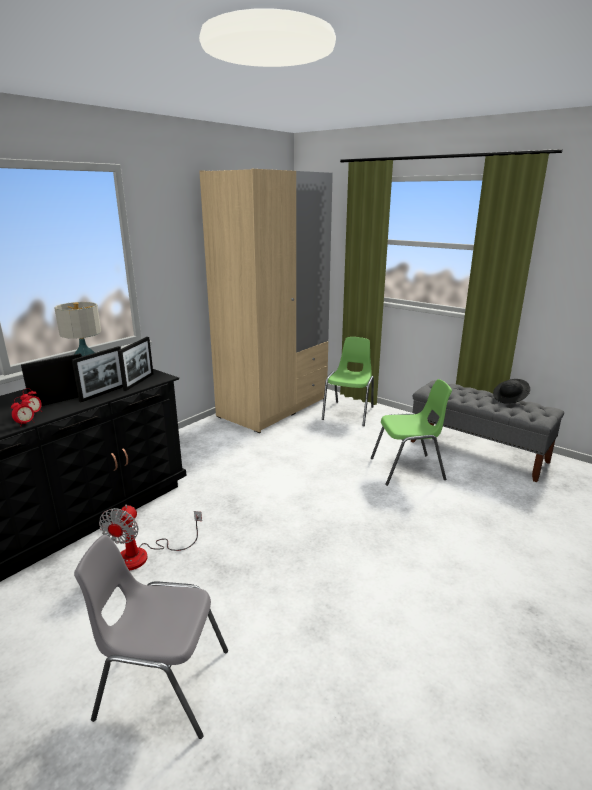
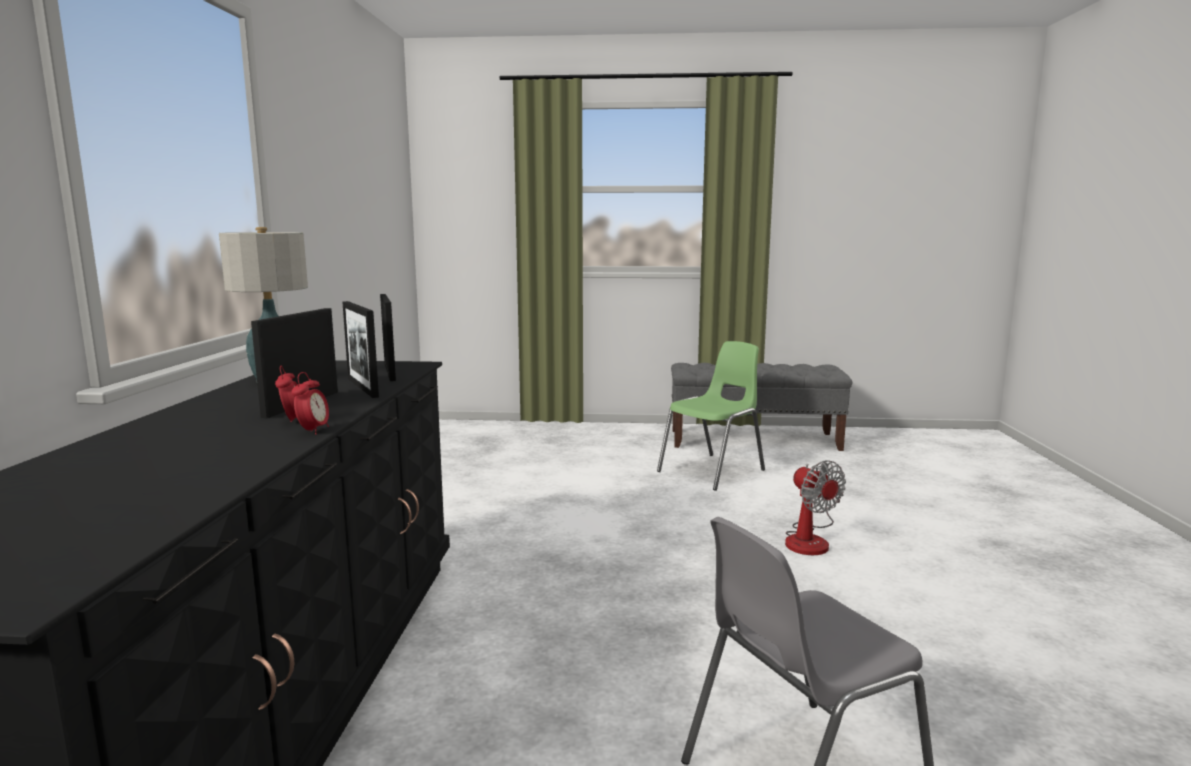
camera: 35 degrees left, 10 degrees down
(103, 393) = (362, 387): picture frame -> picture frame turned 150 degrees clockwise
(144, 555) = (524, 662): fan -> fan (810, 539)
(273, 407) = (443, 452): beige wardrobe -> none
(349, 413) = (559, 437): green chair -> none
(510, 399) = (779, 364): black hat -> none

